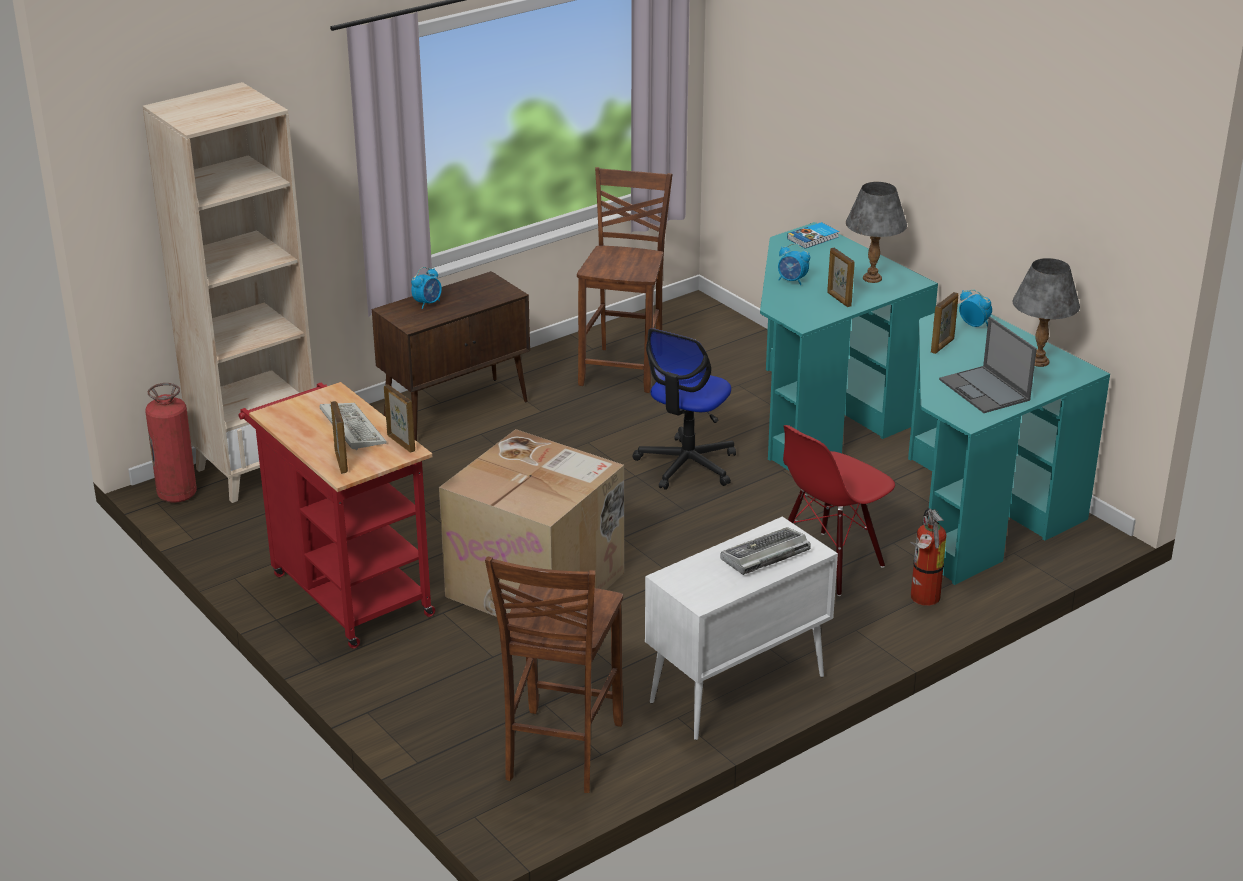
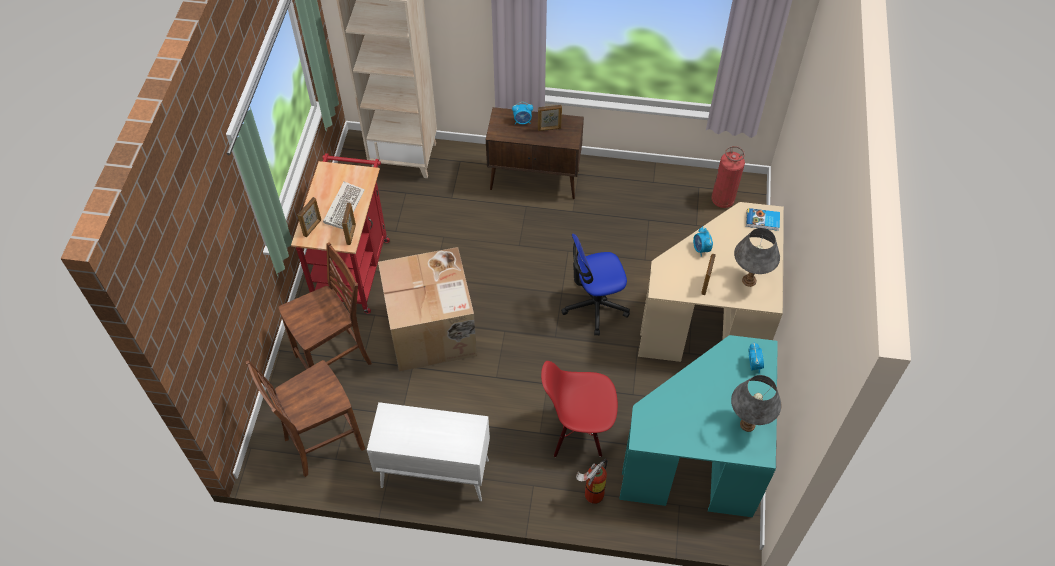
camera: 45 degrees right, 25 degrees up
(177, 494) = (357, 149): fire extinguisher -> fire extinguisher (722, 200)
(624, 369) = (651, 209): brown chair -> brown chair (336, 360)
(764, 556) = (443, 436): keyboard -> none
(820, 412) = (711, 320): turquoise desk -> beige desk
(942, 346) = (711, 368): picture frame -> picture frame (549, 129)
(985, 390) = (684, 422): laptop -> none

